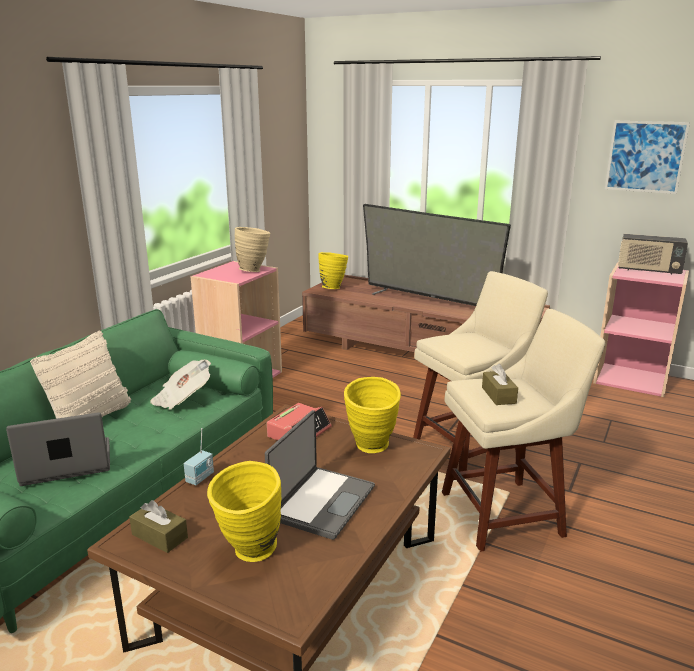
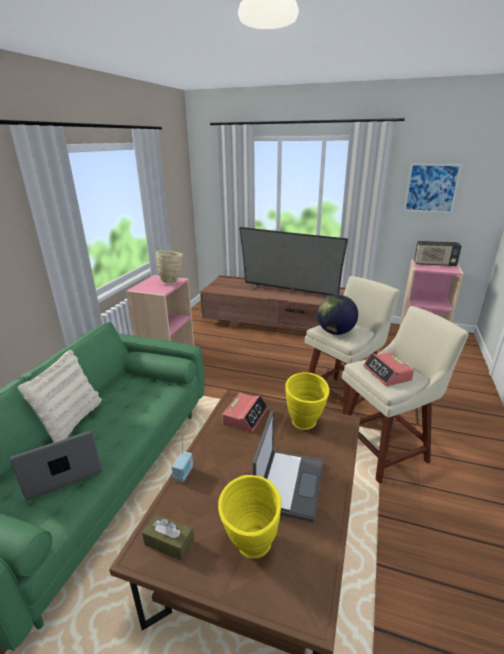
camera: 10 degrees left, 5 degrees up
(182, 399) = (141, 393): newspaper -> none
(333, 287) = (220, 286): yellow vase -> none
(454, 345) = (335, 332): none -> globe
(498, 395) = (387, 374): brown tissue box -> alarm clock

